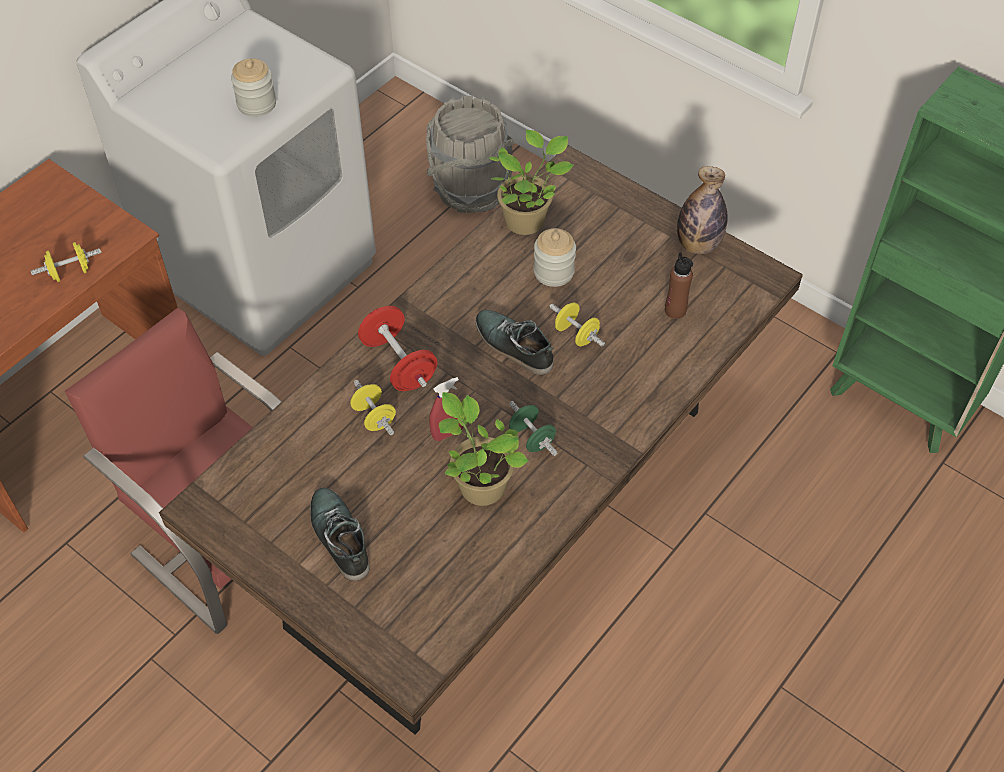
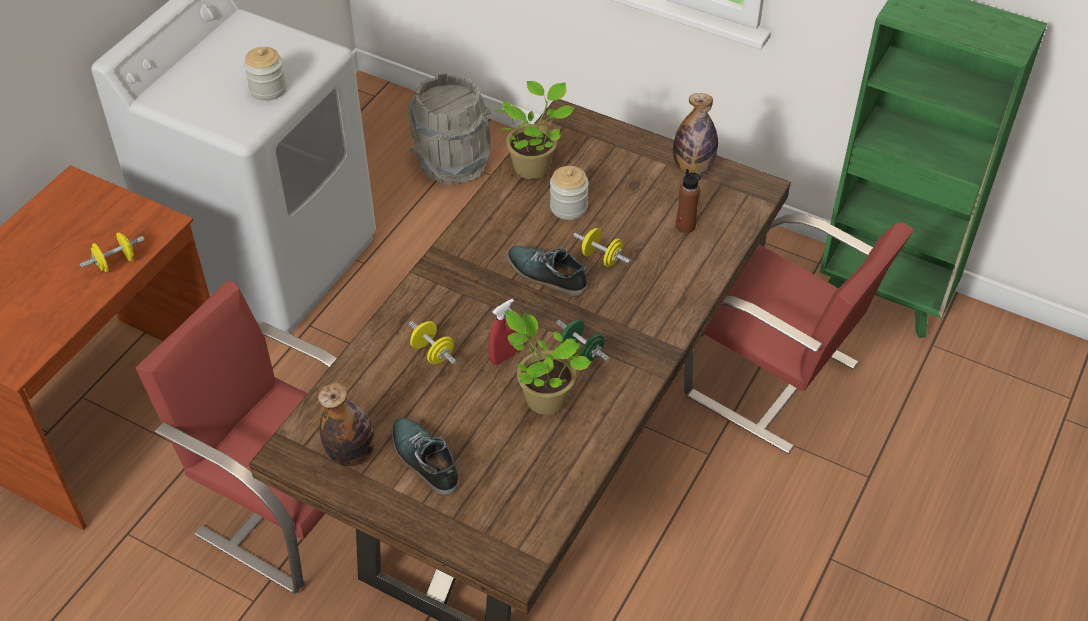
camera: 10 degrees left, 5 degrees down
(265, 518) = (351, 453): none -> bottle
(399, 363) = (444, 303): red dumbbell -> none
(761, 478) = (774, 381): none -> red chair

